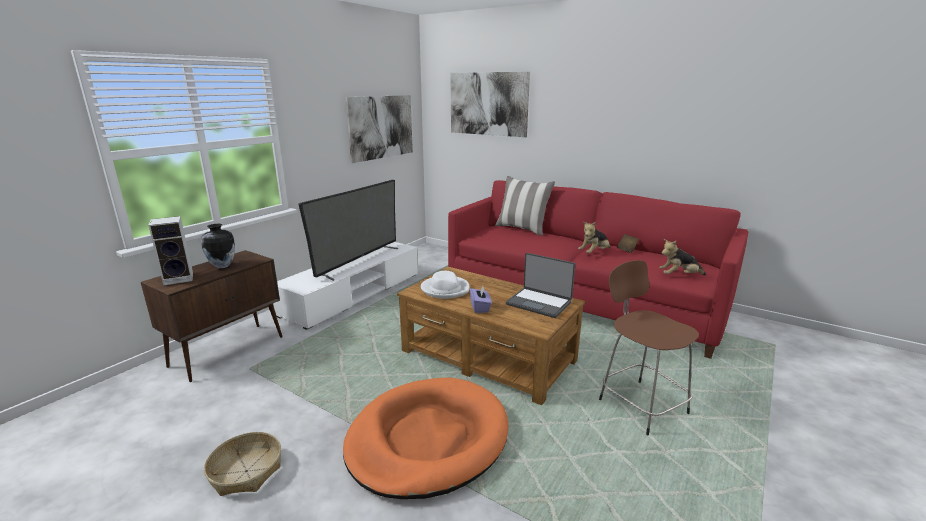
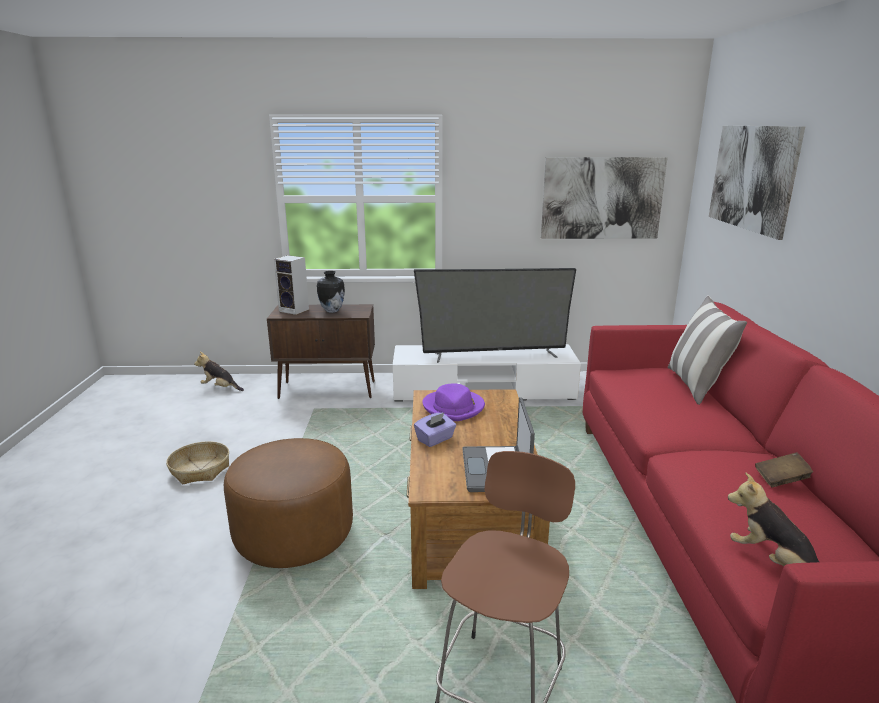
camera: 55 degrees right, 0 degrees up
(427, 439) = (294, 535): orange dog bed -> brown ottoman
(445, 289) = (454, 407): white hat -> purple hat
(594, 253) = (704, 457): plush toy -> plush toy (220, 388)

